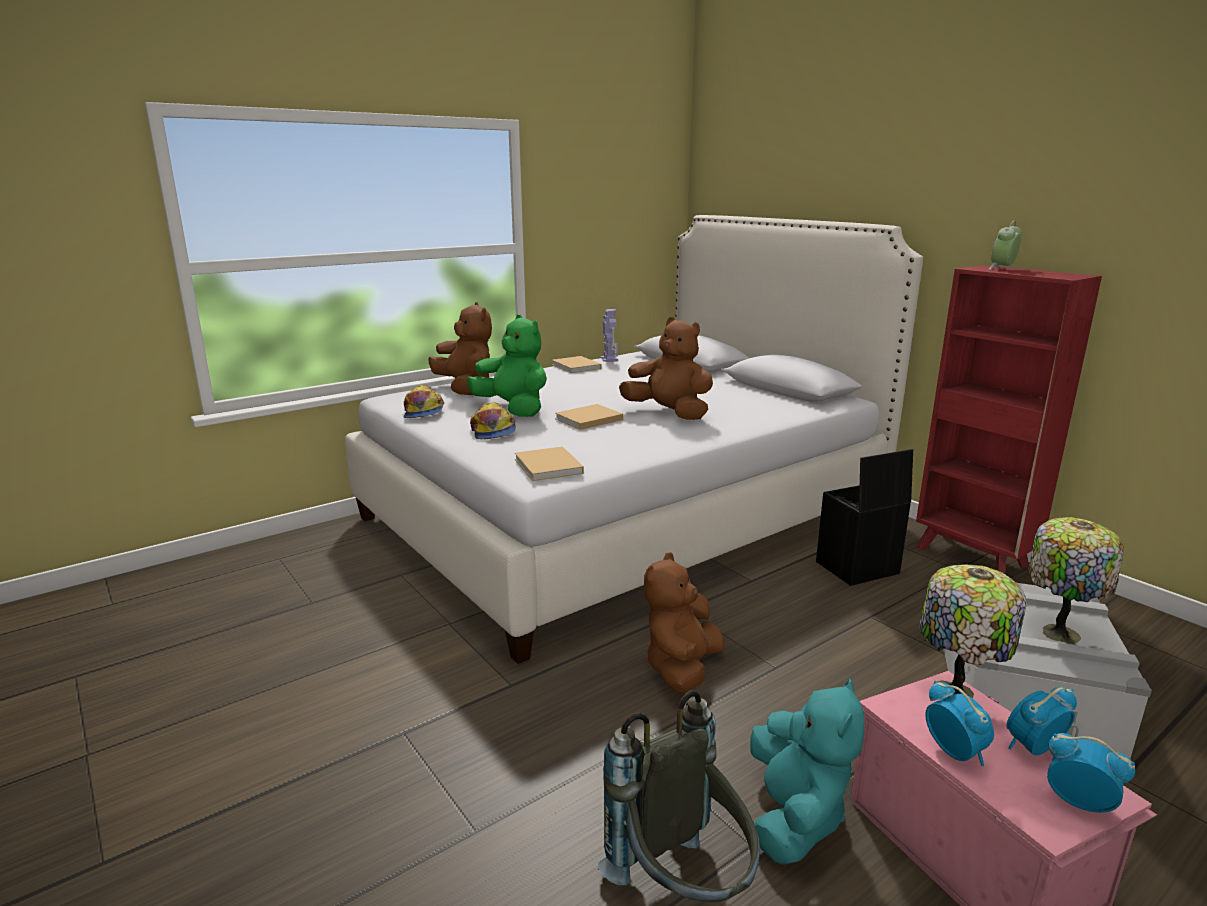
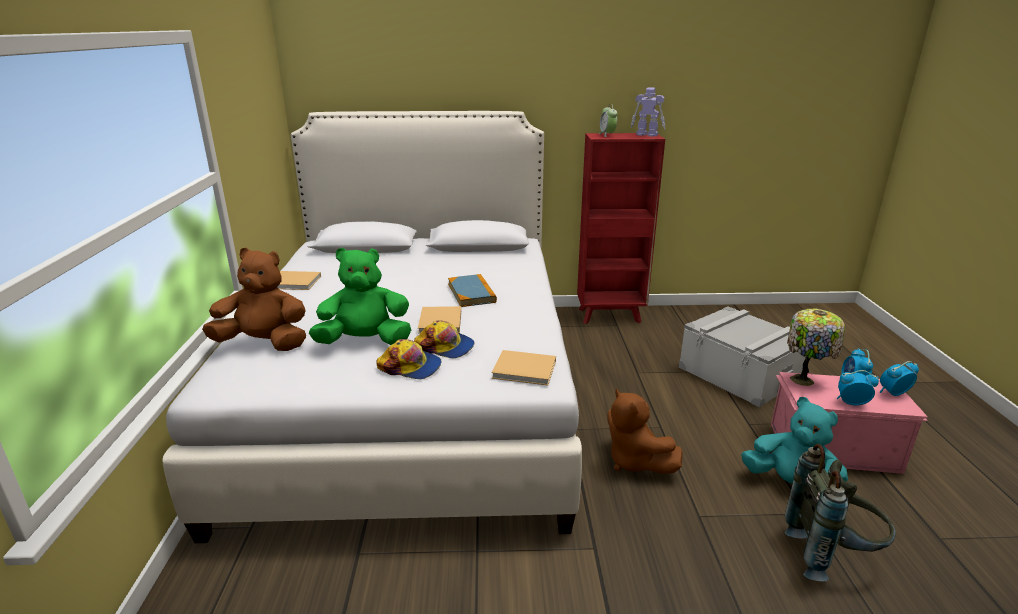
camera: 55 degrees left, 5 degrees up
(423, 411) = (298, 383): cap -> cap (445, 346)
(609, 359) = (300, 265): toy robot -> toy robot (646, 134)
(669, 413) = (471, 293): brown plush toy -> book
(856, 568) = (585, 350): black storage box -> none
(1058, 631) = (756, 331): table lamp -> none

